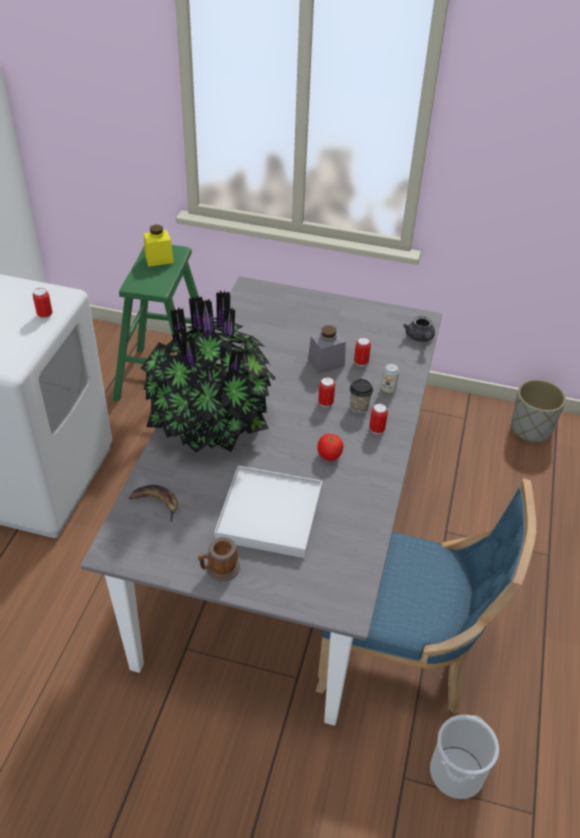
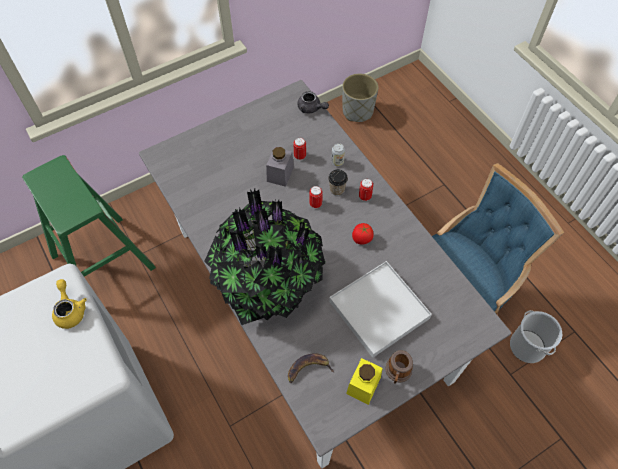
camera: 45 degrees left, 15 degrees up
(45, 315) = (70, 310): can -> yellow teapot
(159, 259) = (53, 183): yellow jar -> yellow jar (363, 385)

